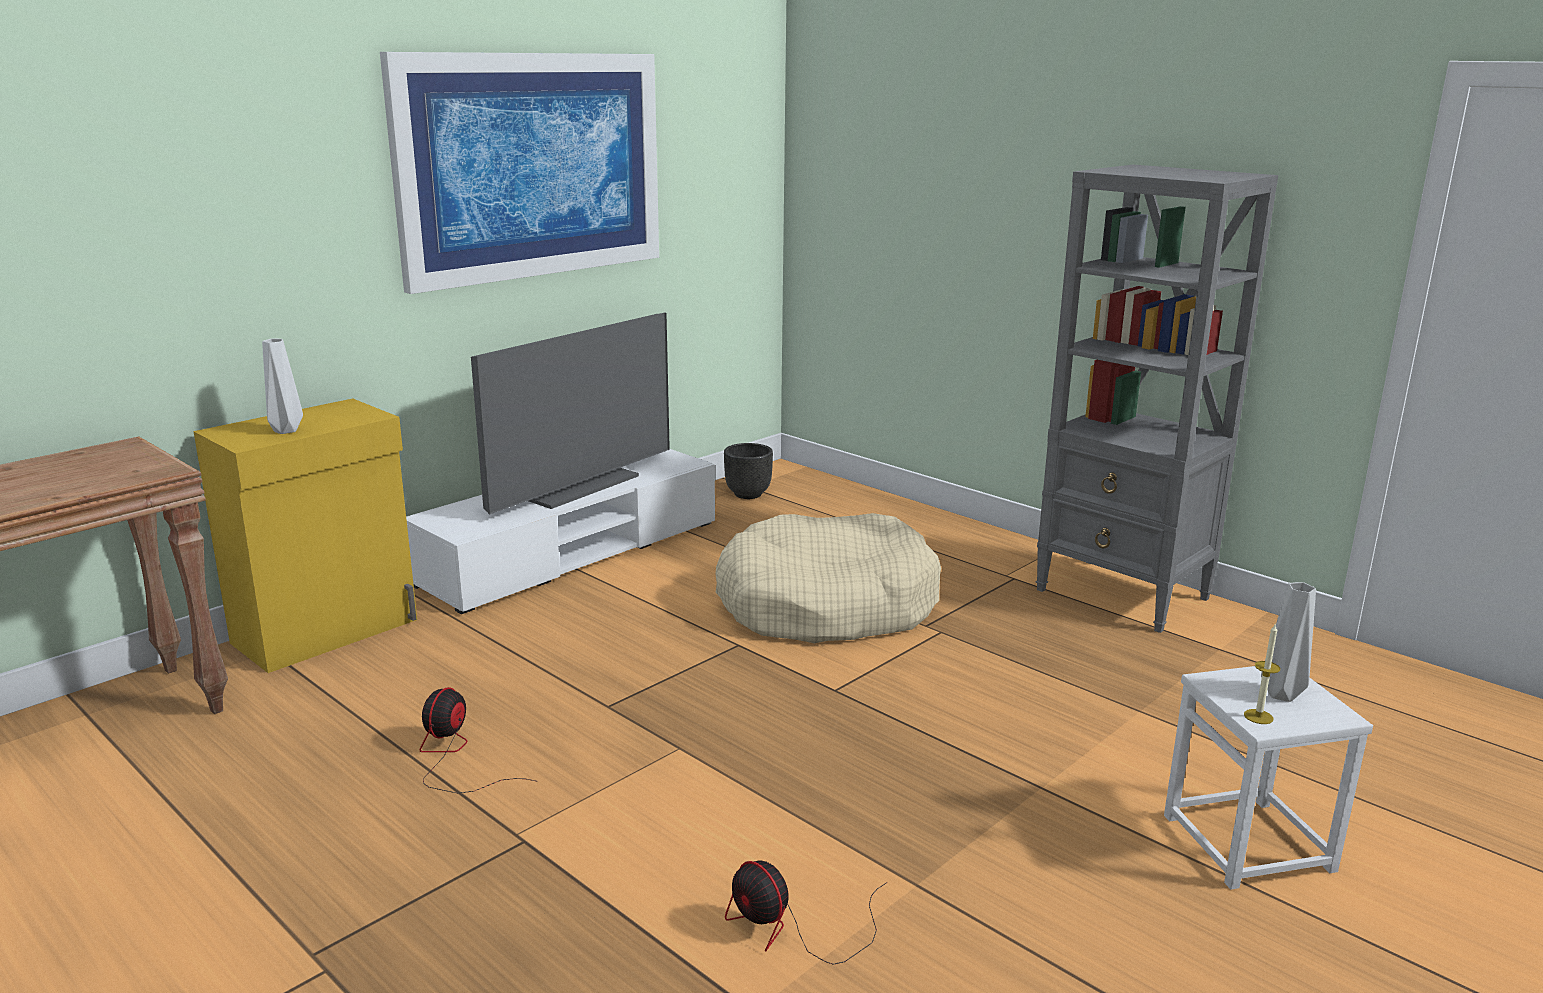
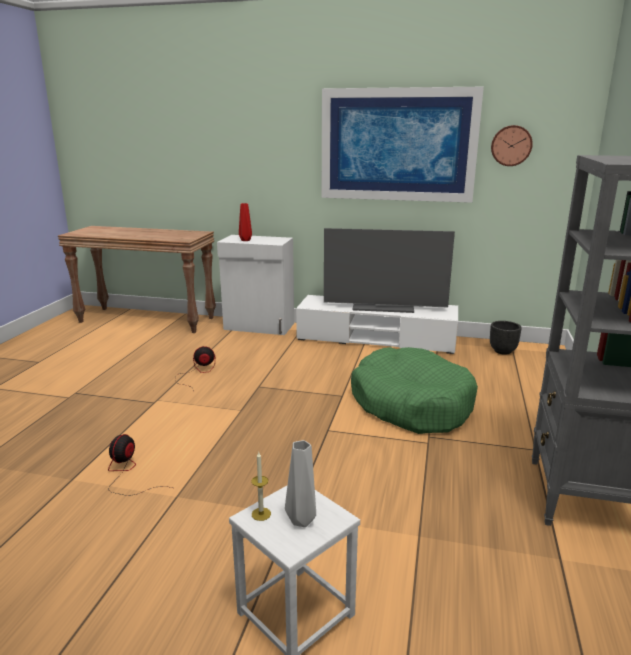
camera: 60 degrees right, 0 degrees up
(287, 430) = (246, 240): white vase -> red vase
(328, 631) = (259, 327): yellow cabinet -> white cabinet
(691, 153) = (511, 145): none -> wall clock
(826, 605) = (411, 404): beige dog bed -> green dog bed

